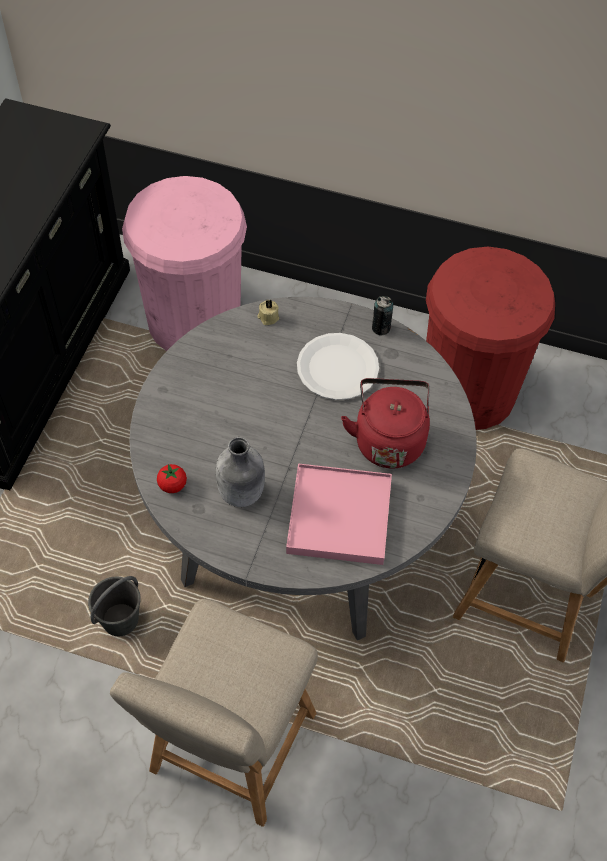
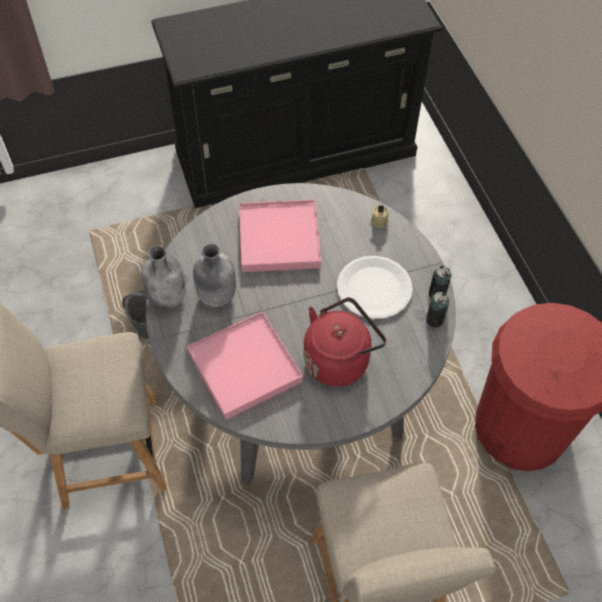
camera: 55 degrees right, 0 degrees up
(172, 485) = (191, 253): tomato -> none
(194, 321) = (410, 217): pink trash can -> none
(207, 535) = (167, 297): none -> grey bottle
(219, 403) = (279, 238): none -> pink tray
(405, 347) = (434, 320): none -> can

